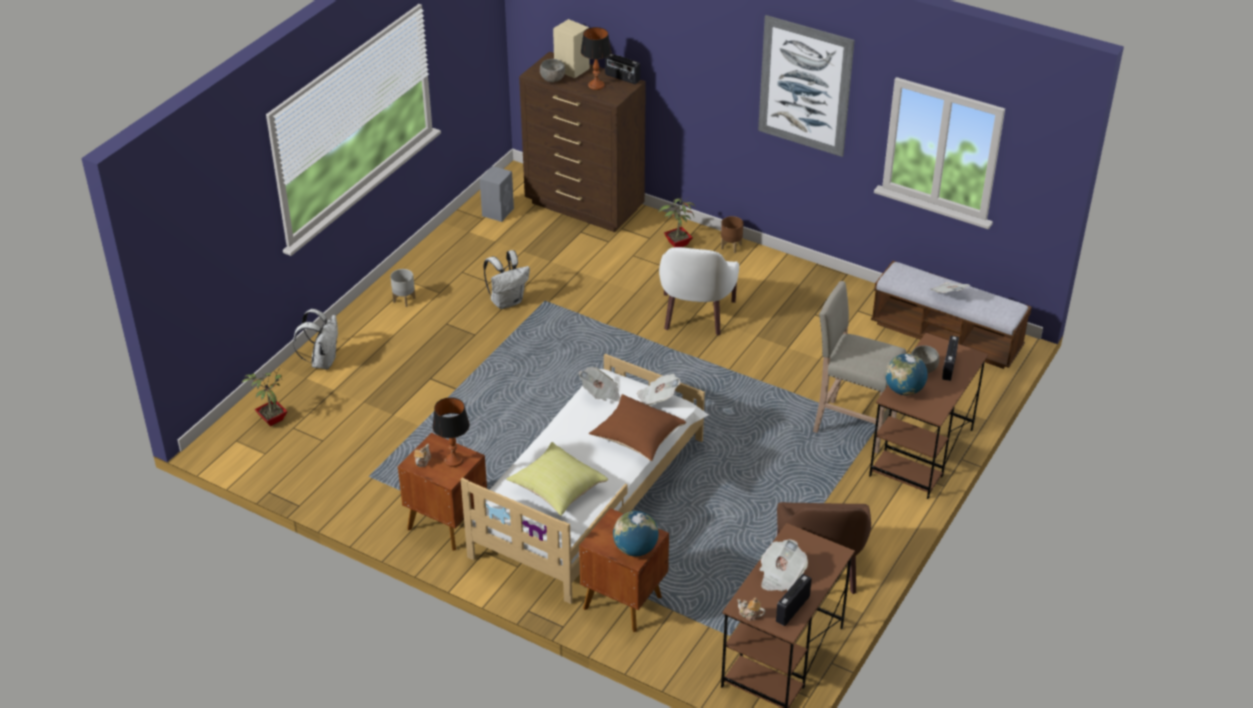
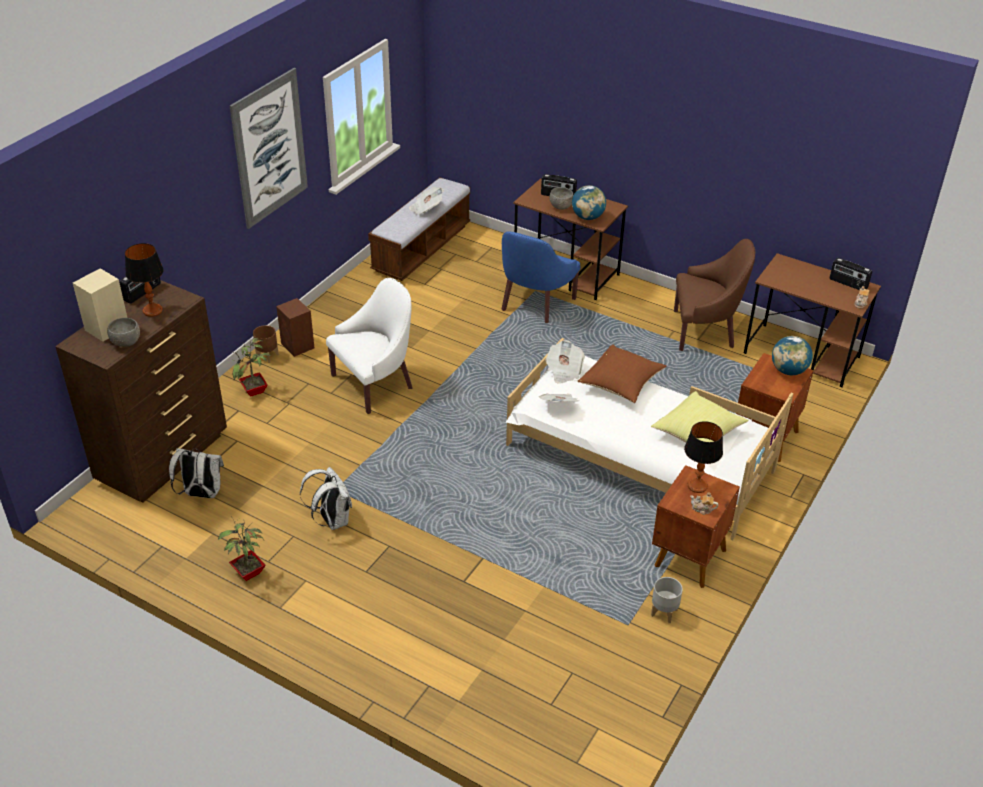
camera: 90 degrees left, 0 degrees up
(271, 419) = (535, 728): potted plant -> potted plant (247, 574)
(323, 361) = (427, 686): white backpack -> white backpack (201, 494)
(404, 300) = (315, 613): grey planter -> grey planter (664, 613)
(498, 211) = (151, 532): grey speaker -> none
(695, 315) = (375, 383): white armchair -> white armchair turned 45 degrees counterclockwise
(749, 263) = (298, 346): none -> brown speaker
(780, 576) = (815, 287): newspaper -> none
(852, 425) = (534, 303): beige stool -> blue armchair

